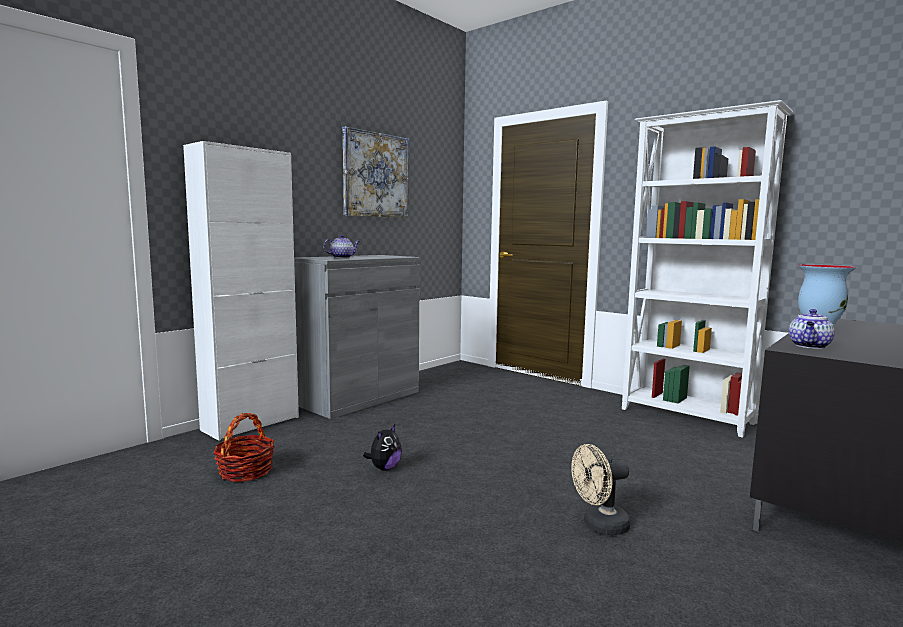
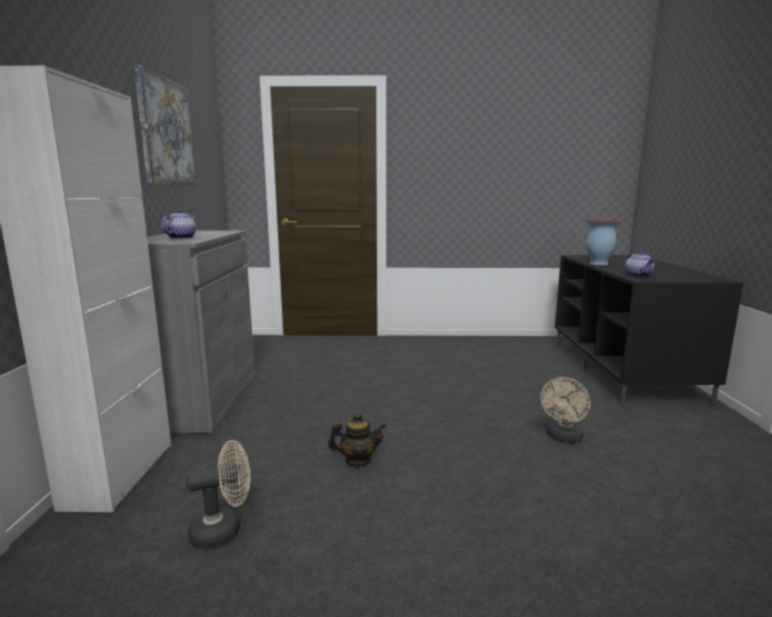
camera: 40 degrees left, 5 degrees up
(245, 471) = (223, 530): basket -> beige fan
(384, 468) = (357, 460): plush toy -> teapot
(686, 417) = (476, 342): white bookcase -> none

